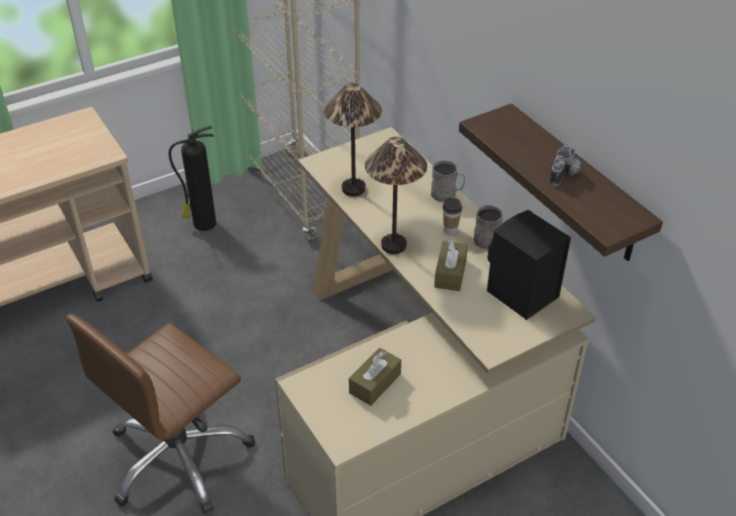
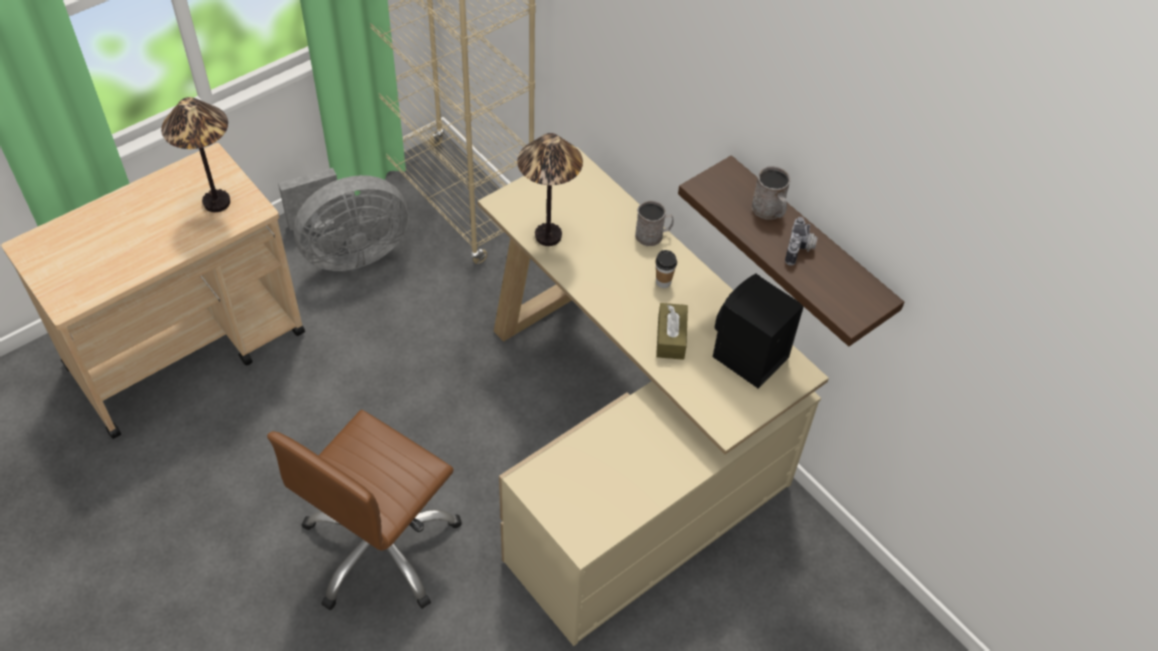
camera: 10 degrees left, 10 degrees up
(203, 224) = (349, 252): fire extinguisher -> grey fan
(375, 383) = (605, 471): brown tissue box -> none
(393, 246) = (604, 308): table lamp -> table lamp (216, 203)
(488, 243) = (706, 296): grey mug -> grey mug (770, 211)

